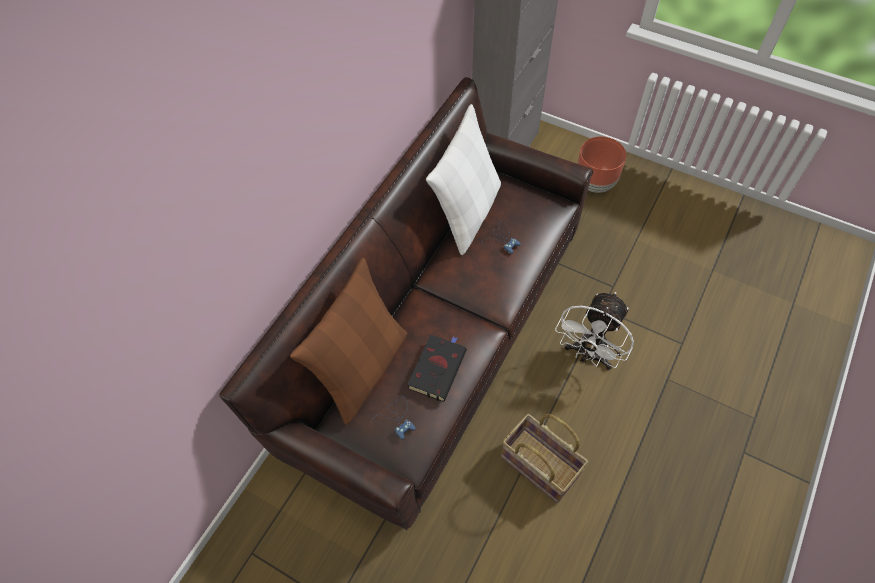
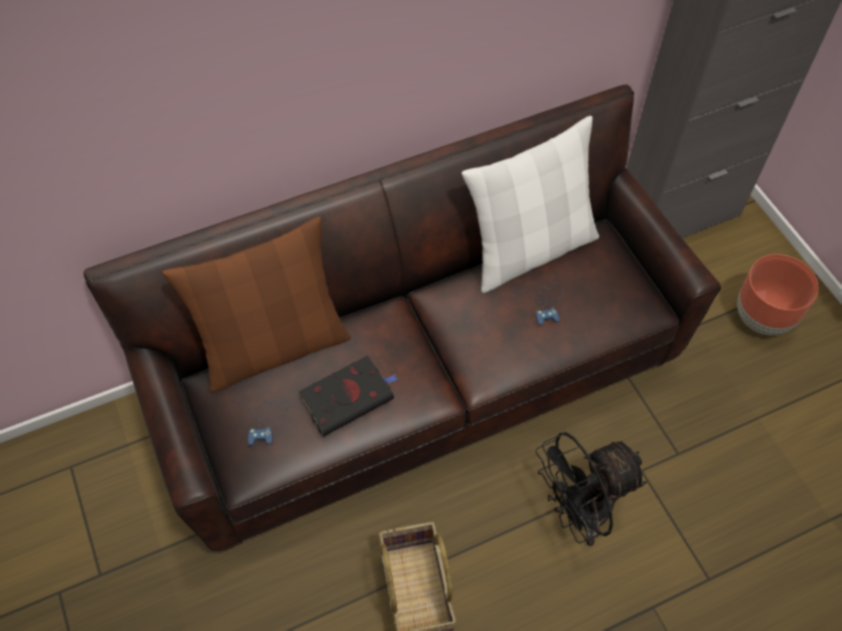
camera: 35 degrees right, 0 degrees up
(588, 355) = (579, 512): white fan -> black fan

